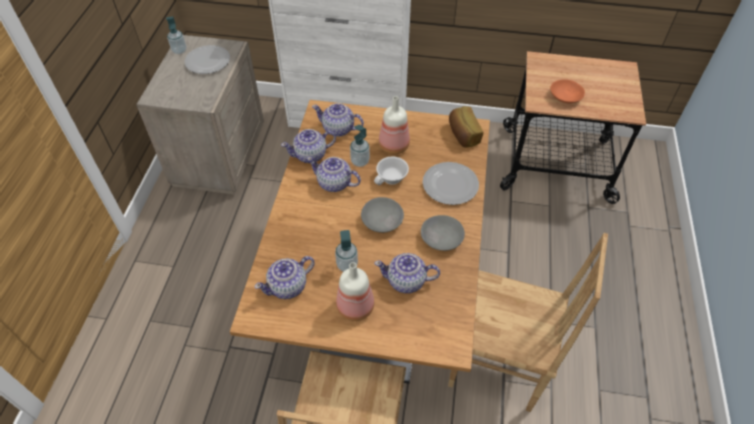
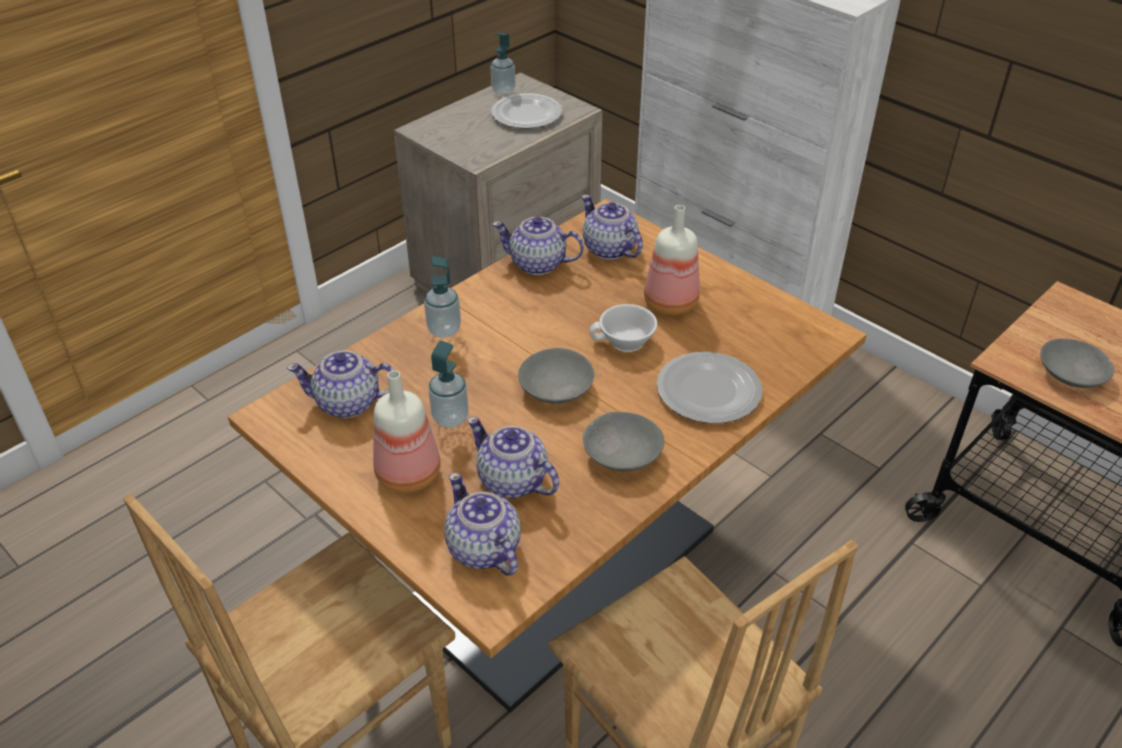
camera: 35 degrees right, 10 degrees down
(334, 183) = (536, 312): teapot -> teapot (483, 549)
(360, 161) = (600, 301): soap dispenser -> soap dispenser (444, 330)
(463, 135) = (798, 335): bread -> none
(566, 97) = (1072, 374): orange bowl -> grey bowl

